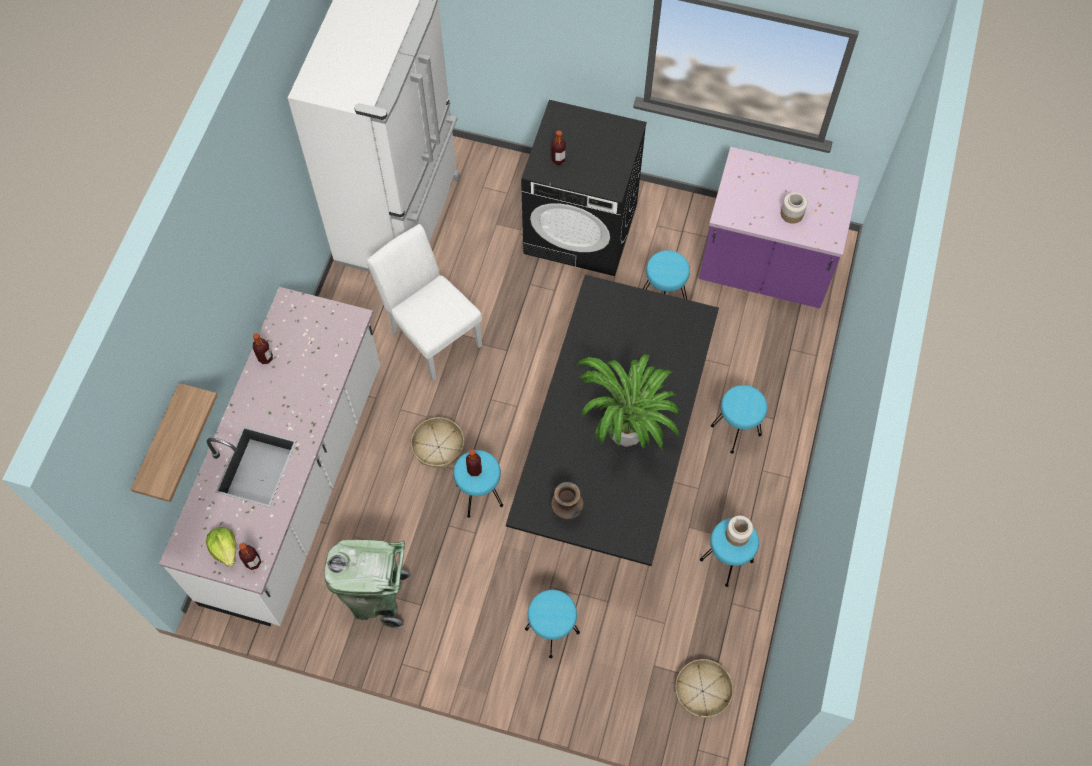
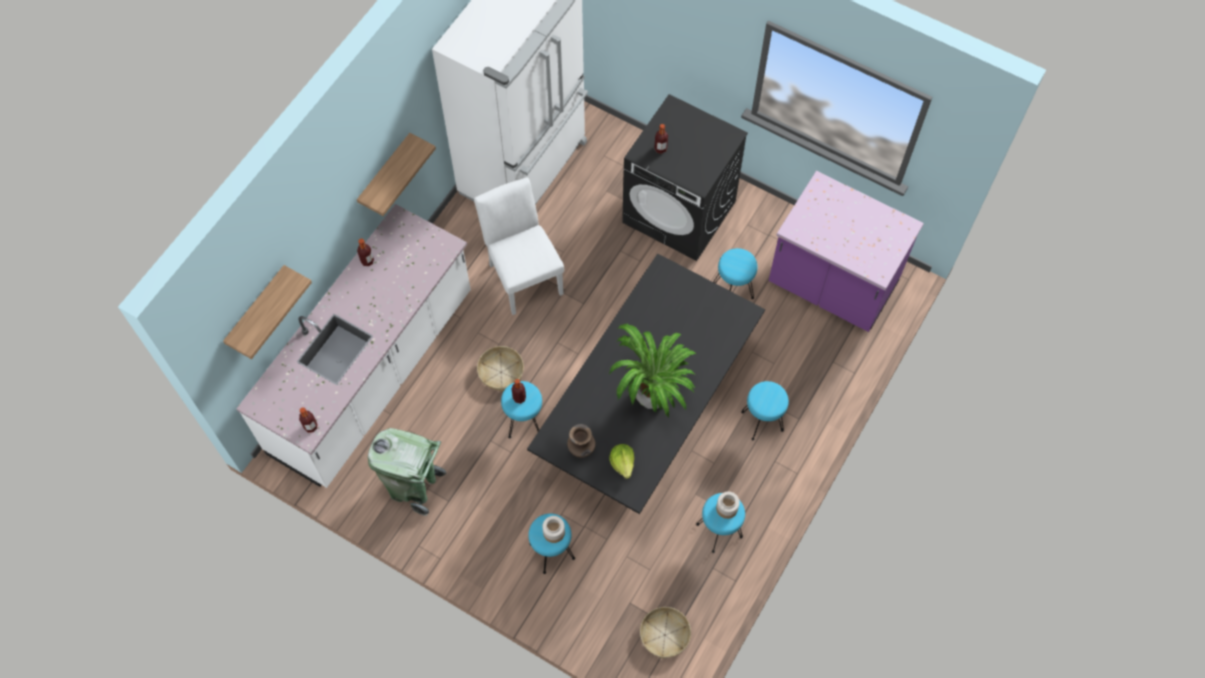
camera: 15 degrees right, 0 degrees up
(225, 549) = (291, 410): lettuce -> lettuce (623, 463)
(263, 254) = (385, 174): none -> shelf
(791, 214) = (851, 242): jar -> jar (553, 532)

